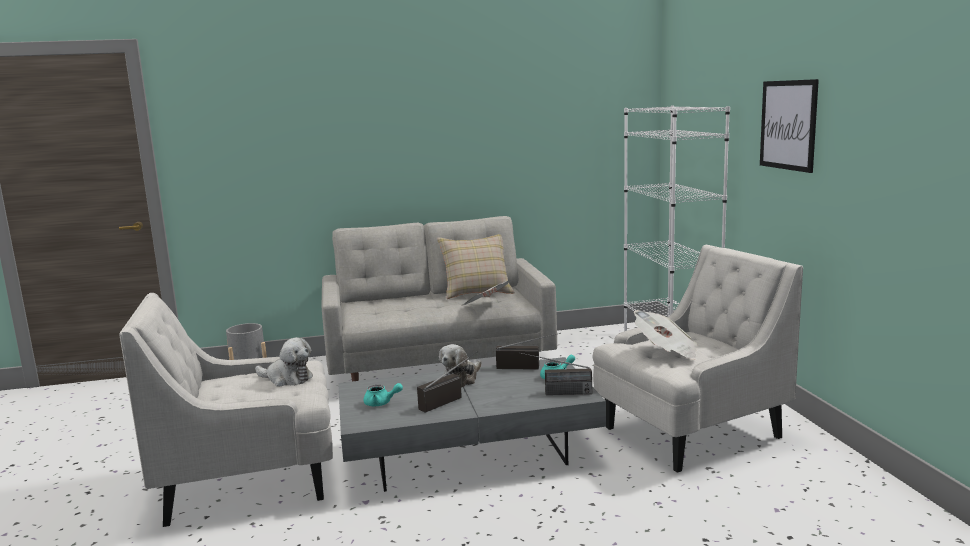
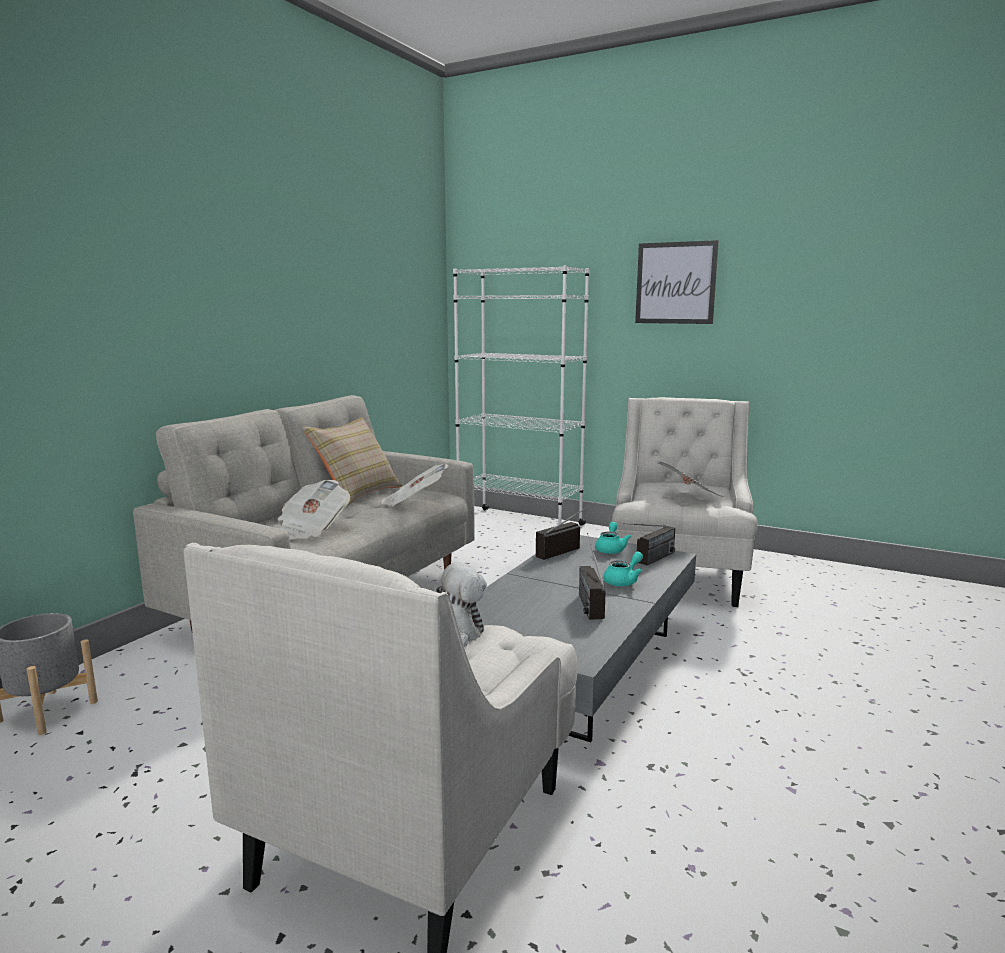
camera: 50 degrees left, 0 degrees up
(381, 403) = (536, 630): turquoise teapot -> turquoise teapot (623, 581)
(395, 309) = (311, 530): none -> newspaper
(461, 379) = (541, 579): plush toy -> none

